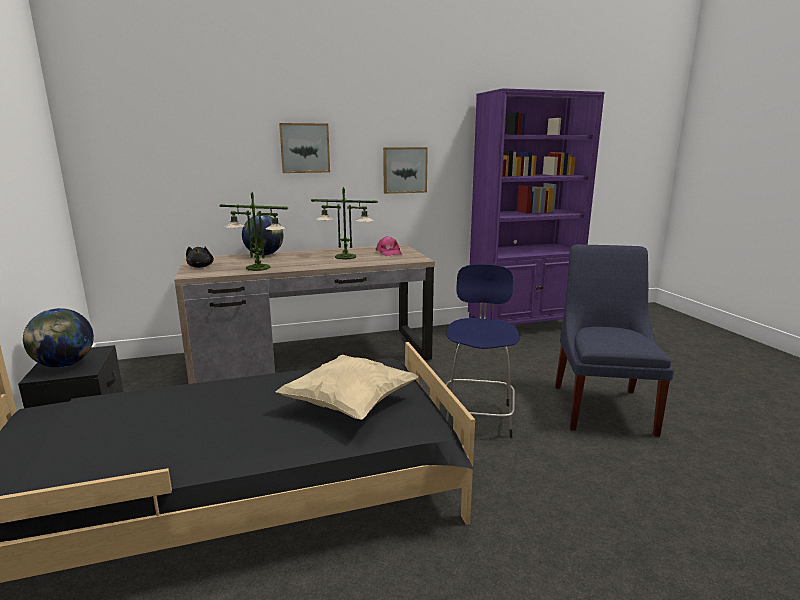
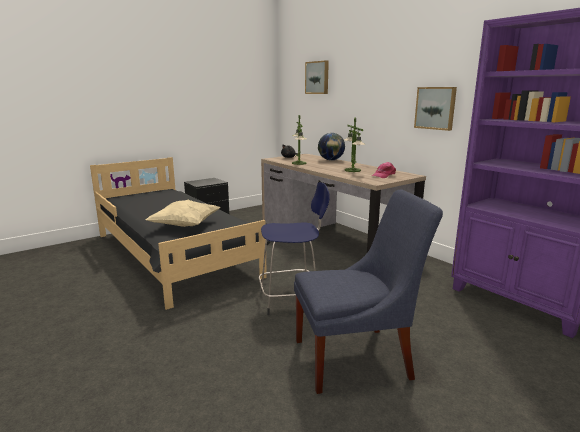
camera: 70 degrees right, 0 degrees up
(64, 365) = (202, 182): globe -> none
(304, 148) = (369, 88): picture -> picture (317, 77)

